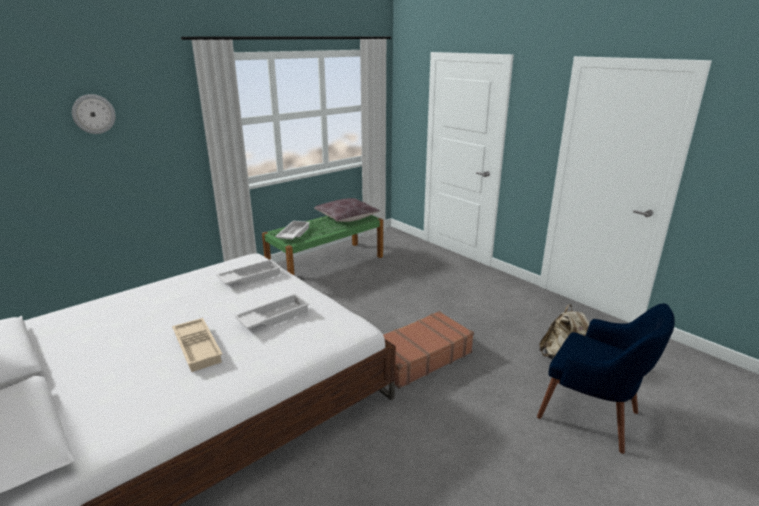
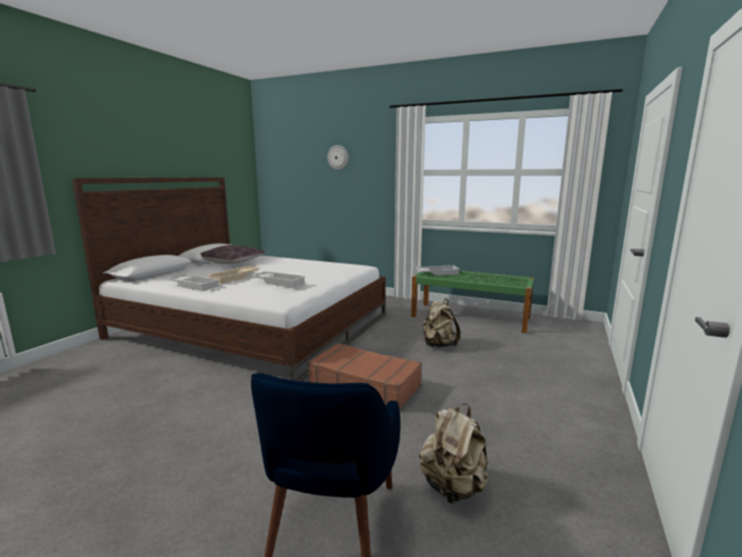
camera: 65 degrees right, 10 degrees down
(250, 277) = (332, 270): white tray -> white tray (194, 285)
(346, 217) = (504, 279): brown pillow -> brown pillow (232, 262)
(371, 298) = (438, 345): none -> beige backpack

